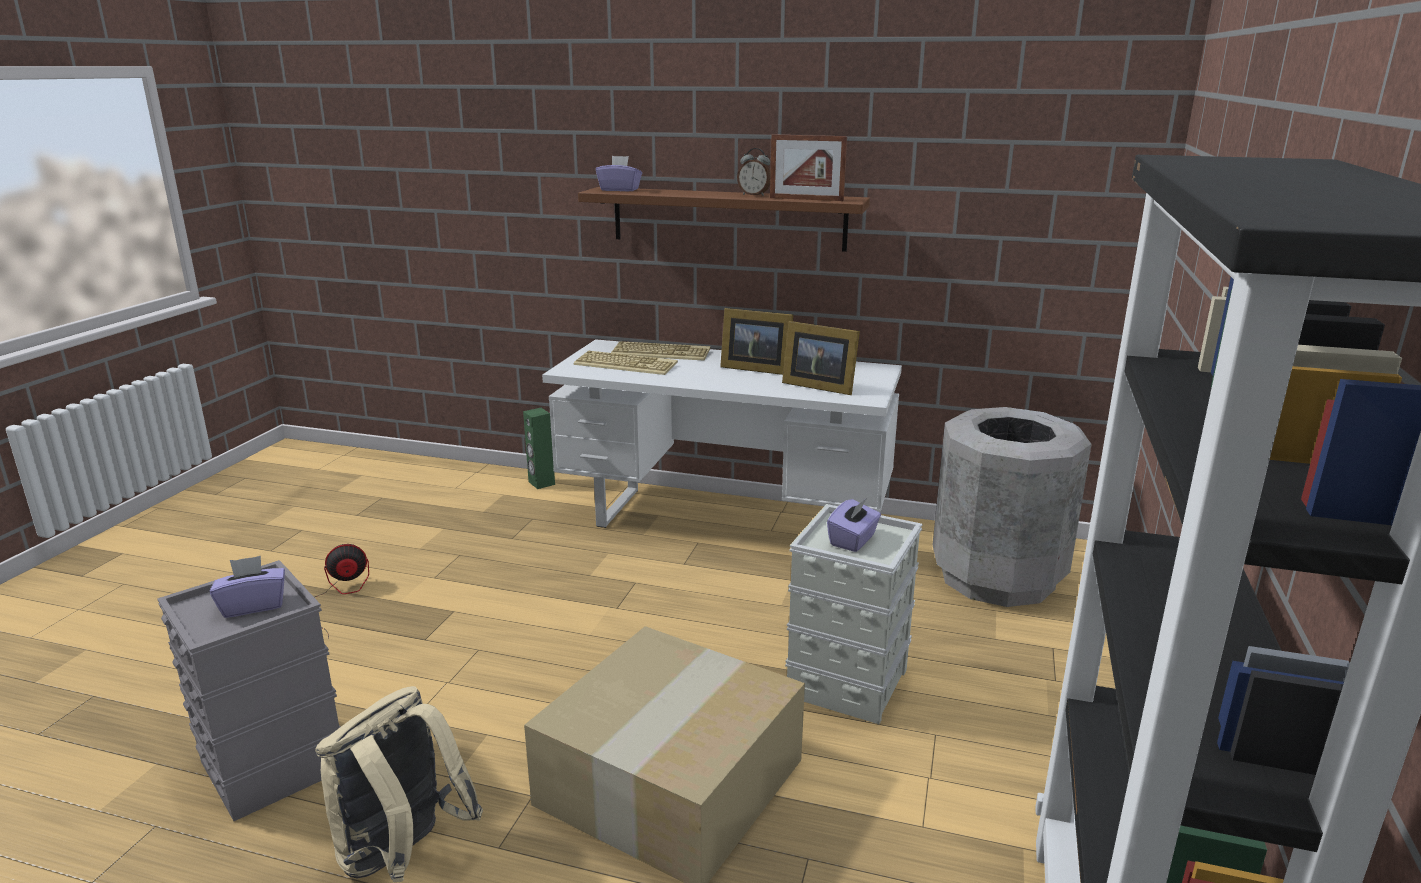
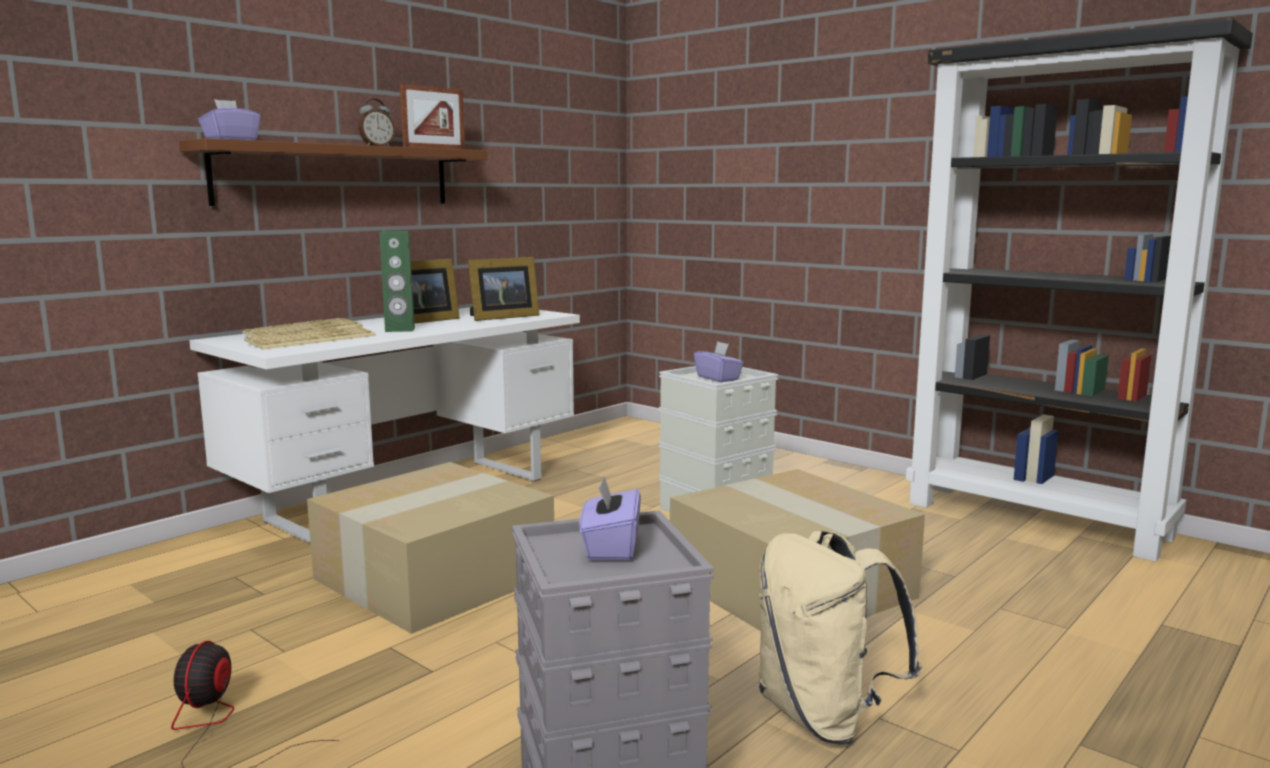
camera: 65 degrees left, 10 degrees down
(541, 483) = (147, 559): green speaker -> green speaker (400, 329)
(579, 586) = (435, 575): none -> cardboard box
(997, 577) = (631, 446): grey trash can -> none

